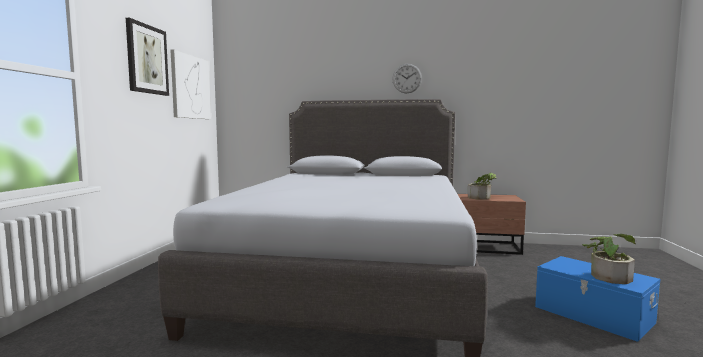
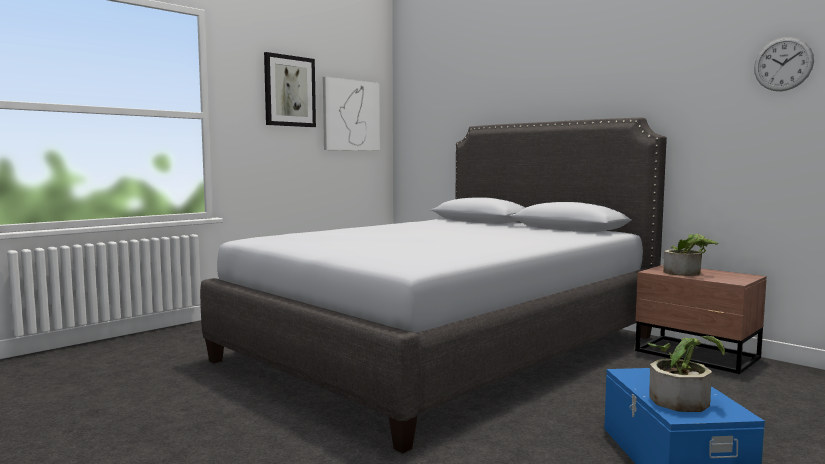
camera: 35 degrees right, 0 degrees up
(407, 78) = (602, 88): wall clock -> wall clock (783, 64)

